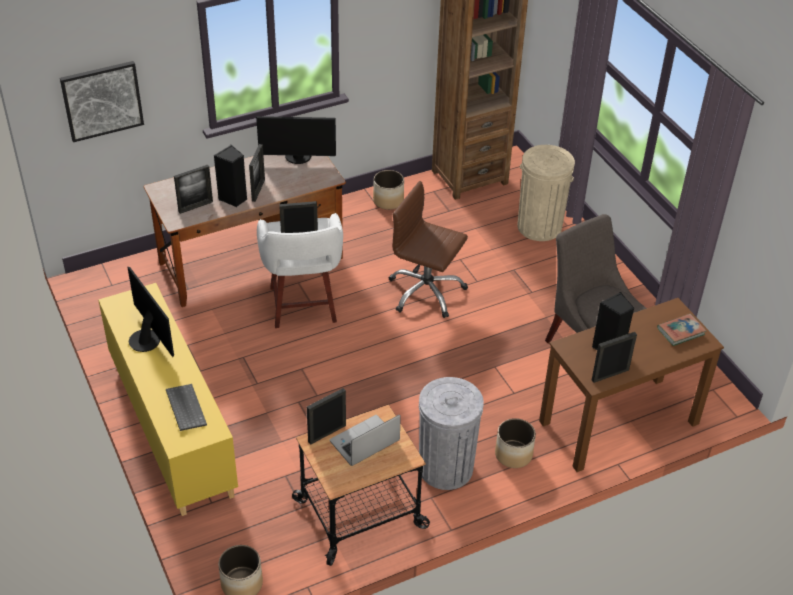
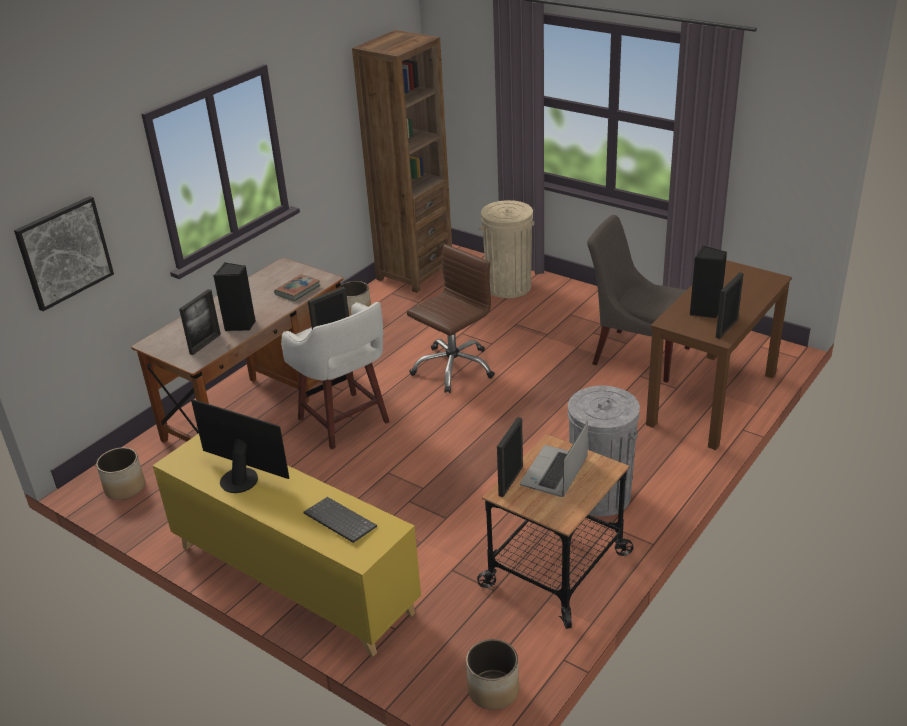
camera: 25 degrees left, 10 degrees down
(258, 190) = (260, 310): picture frame -> none
(298, 158) = (278, 275): monitor -> none
(426, 292) = (453, 368): brown office chair -> brown office chair turned 135 degrees clockwise
(513, 455) = (649, 460): planter -> planter (125, 488)
(680, 332) = (748, 279): book -> book (297, 290)

